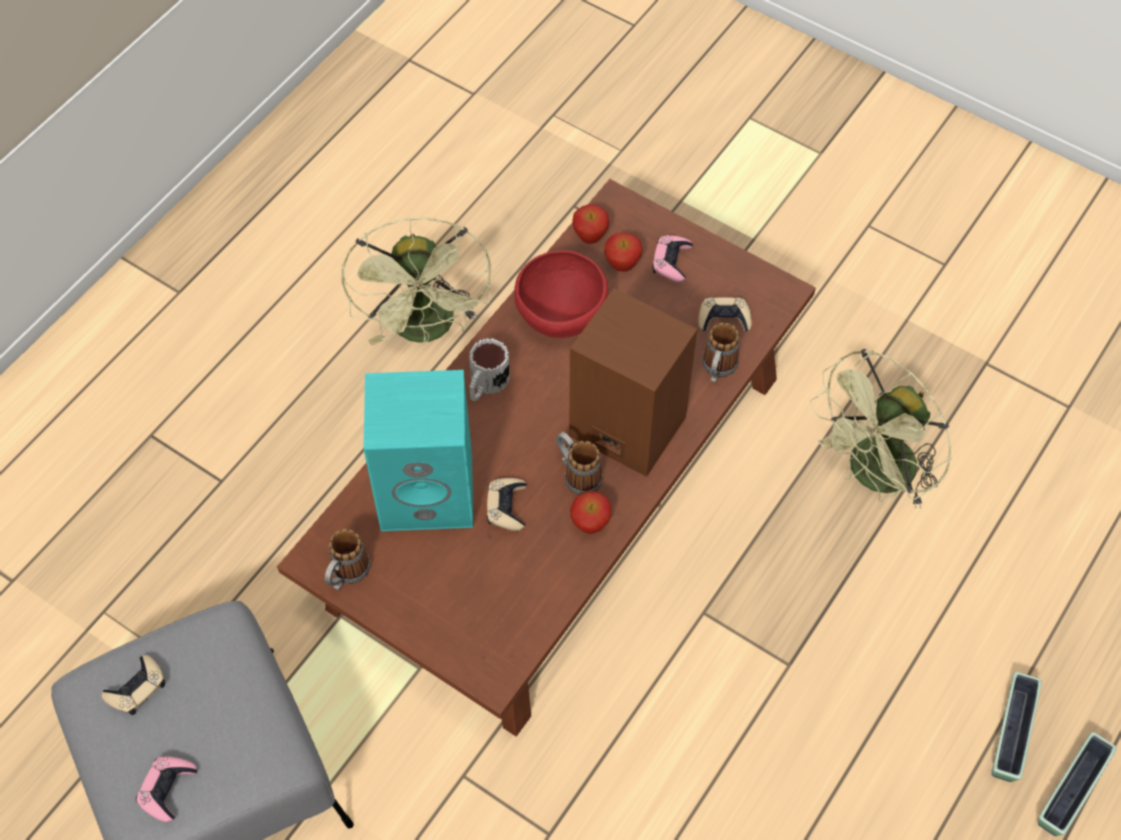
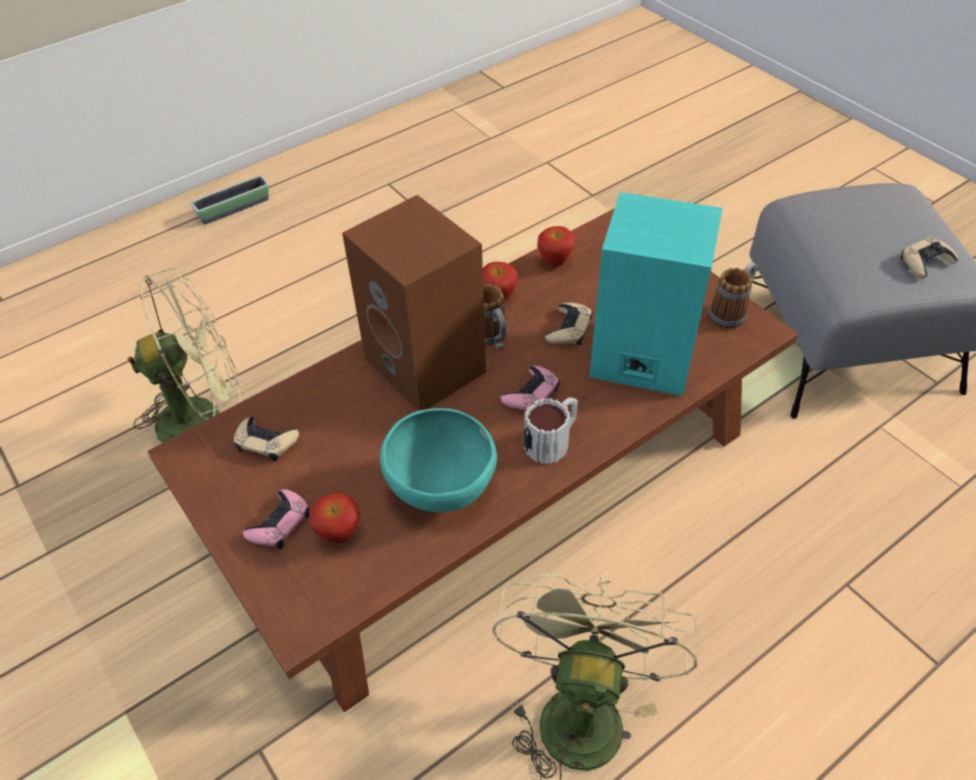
camera: 160 degrees left, 10 degrees down
(167, 789) = (889, 202): pink game controller -> pink game controller (531, 394)
(561, 318) = (441, 490): red bowl -> turquoise bowl
(590, 238) = (358, 584): apple -> apple (555, 263)
(717, 370) = (307, 394): mug -> none
(1011, 734) = (245, 240): planter -> none

